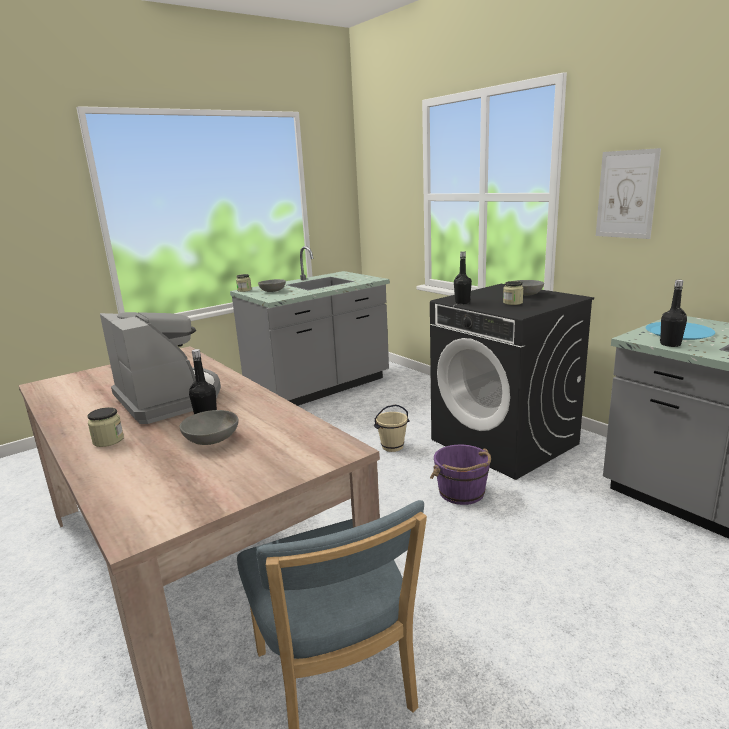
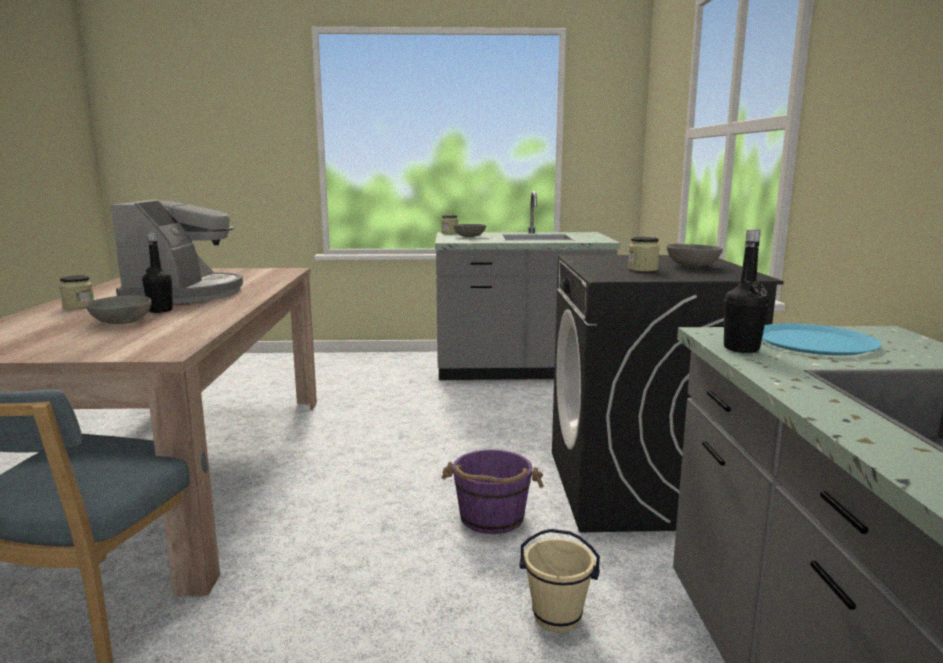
camera: 35 degrees right, 5 degrees down
(392, 446) = (497, 446): beige bucket -> beige bucket (557, 617)
(462, 302) = (584, 261): black bottle -> none
(626, 194) = (866, 107): picture -> none

